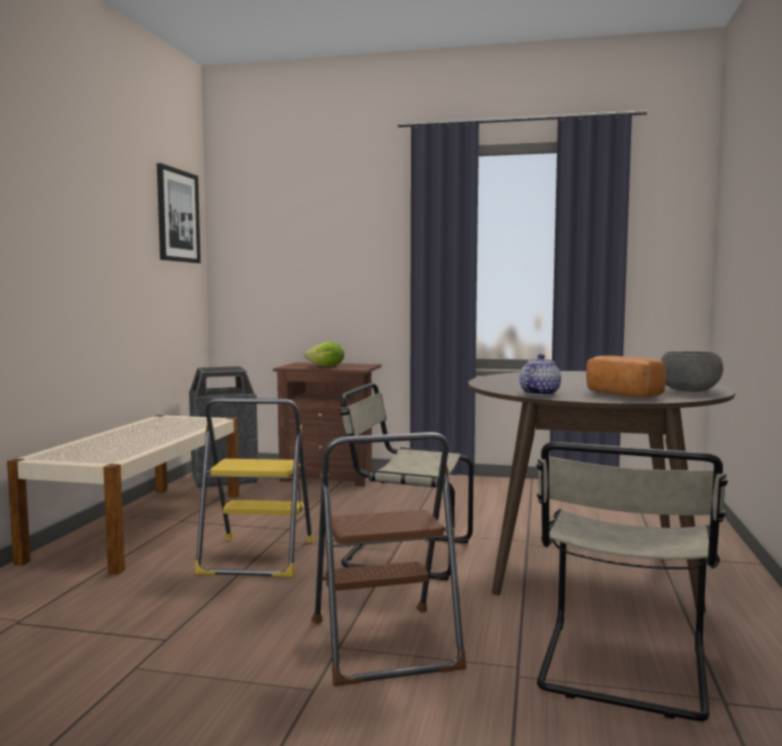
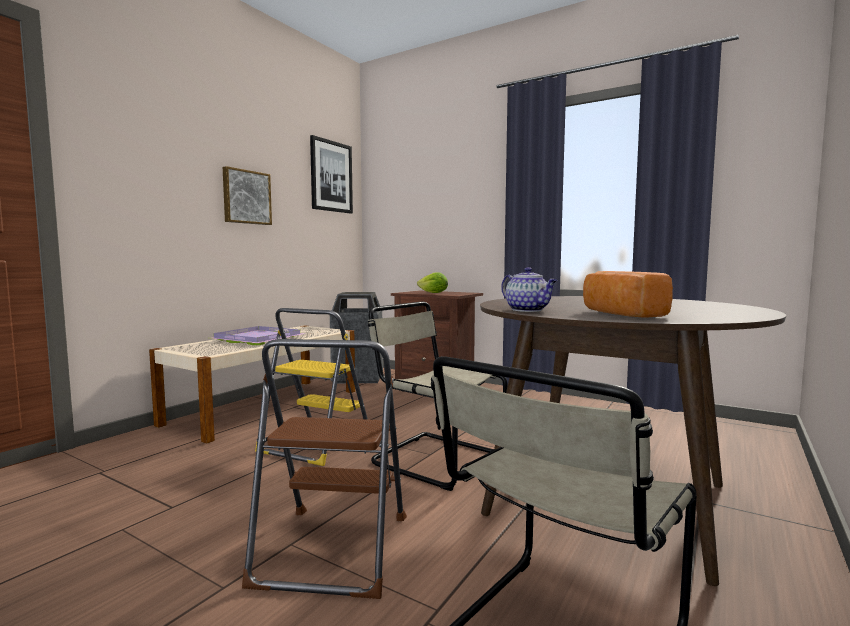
camera: 20 degrees right, 0 degrees up
(96, 249) = (246, 197): none -> picture
(133, 436) = (258, 338): none -> purple tray
(539, 393) = (528, 310): teapot -> teapot turned 90 degrees clockwise
(689, 390) = (718, 314): grey bowl -> none

